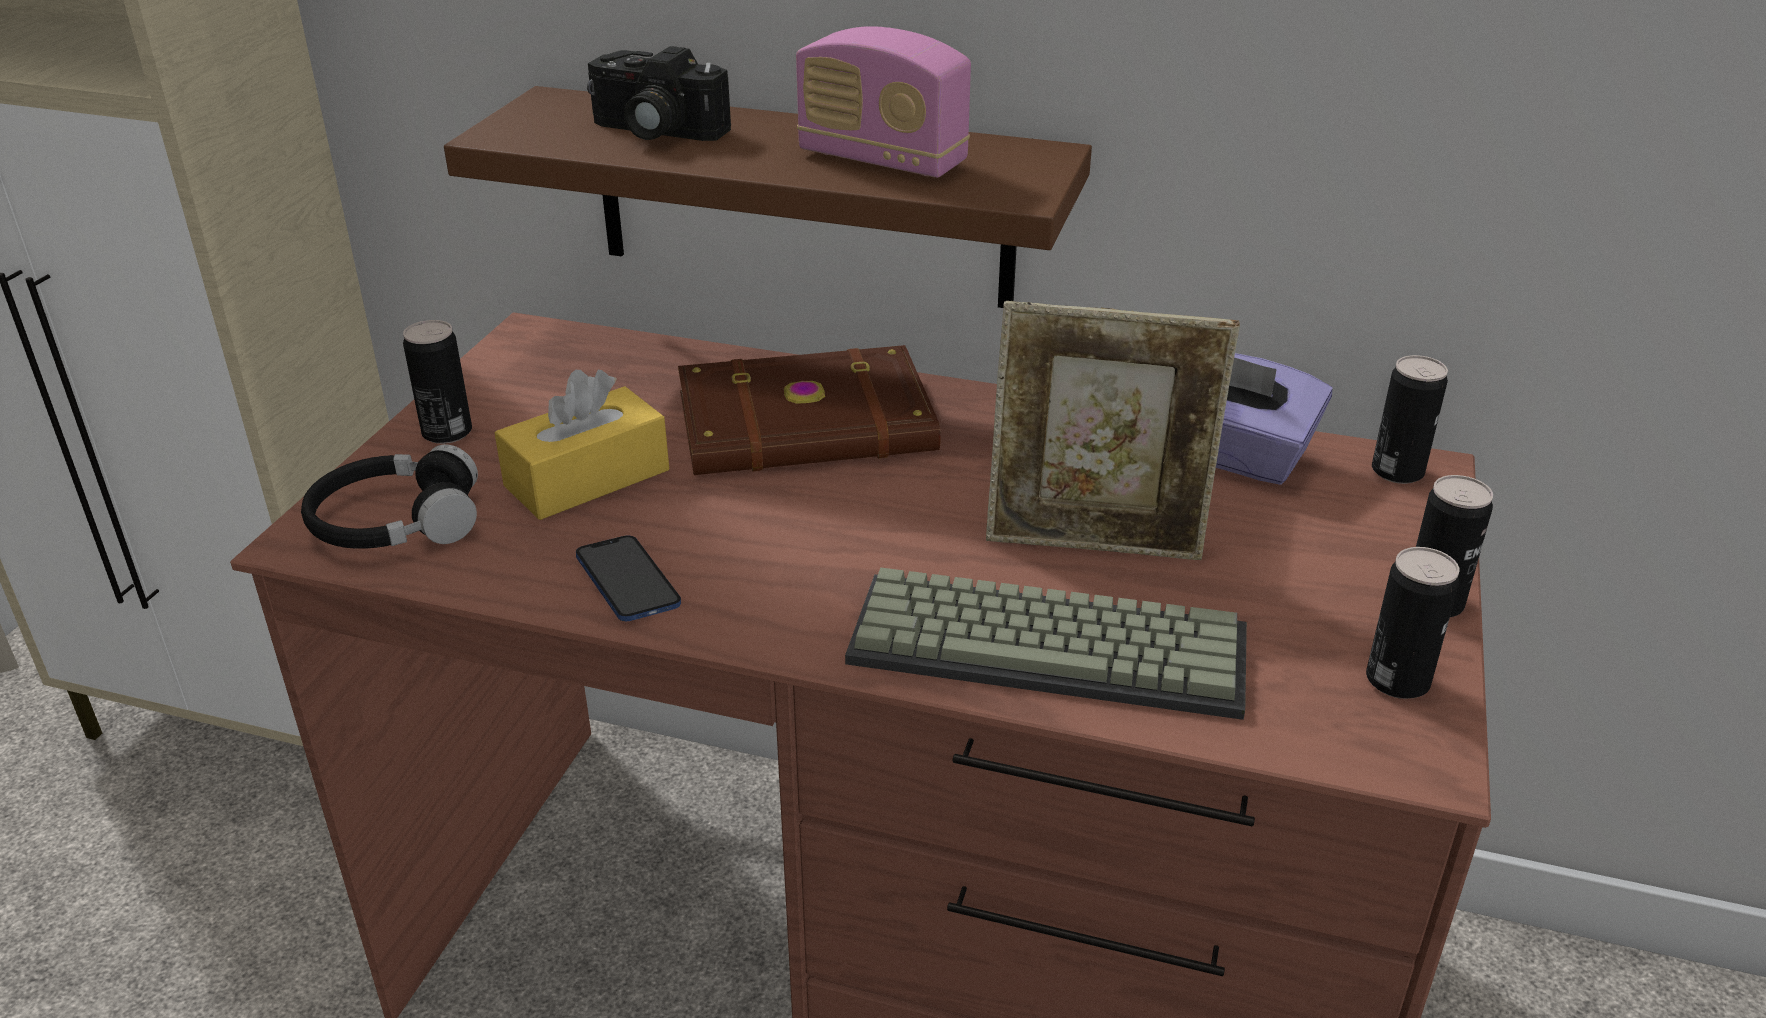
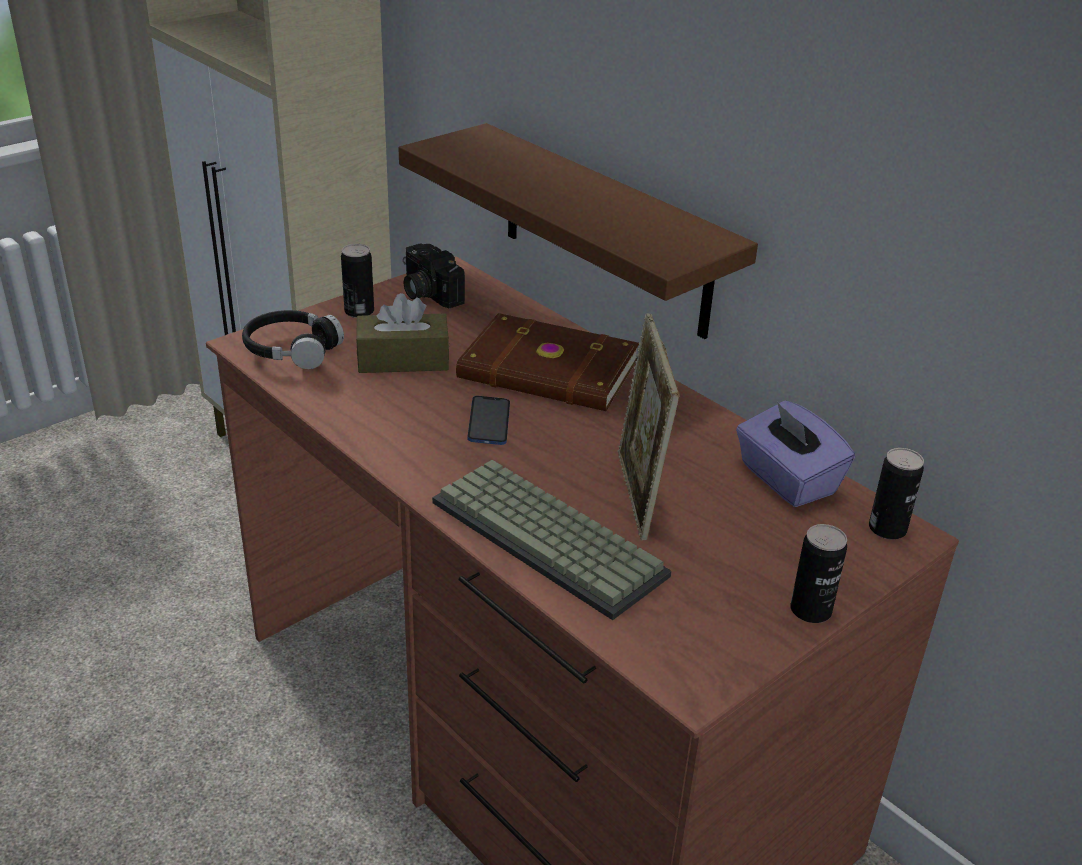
camera: 30 degrees right, 0 degrees up
(587, 478) = (403, 359): yellow tissue box -> brown tissue box
(627, 581) = (370, 419): phone -> phone (489, 422)
(653, 131) = (512, 167): camera -> camera (426, 293)
(882, 160) = (615, 218): radio -> none
(1095, 544) = (638, 496): picture frame -> picture frame turned 45 degrees clockwise
(1397, 681) = (730, 641): can -> none

